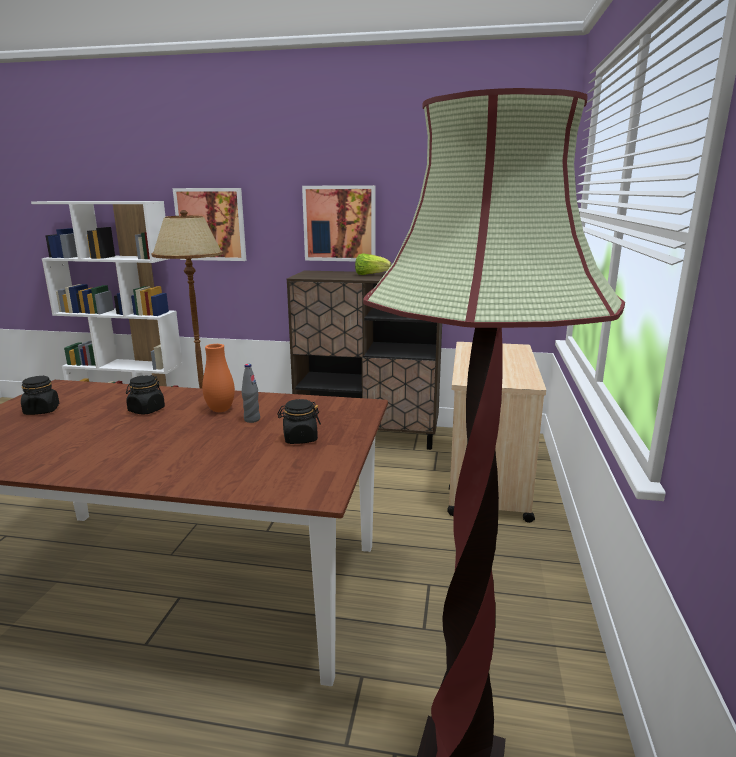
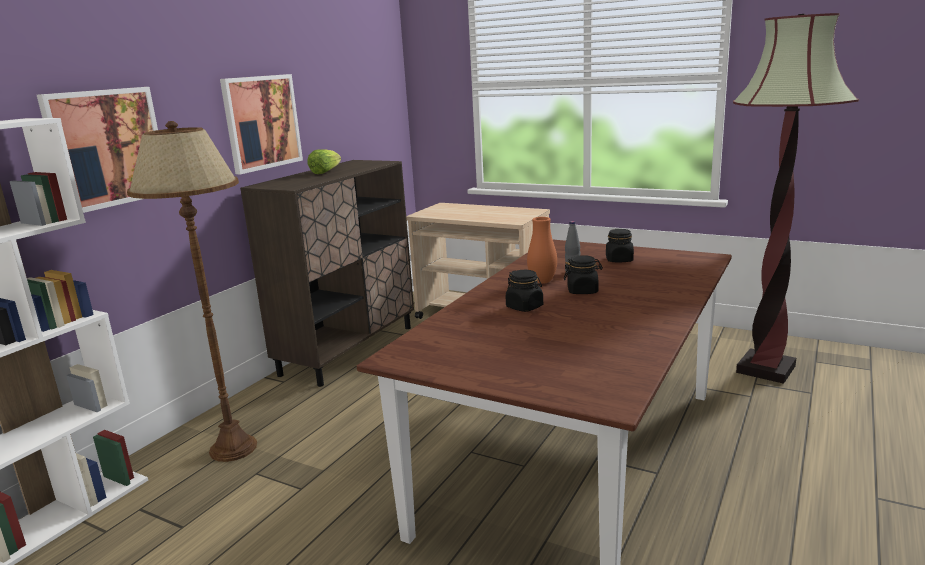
camera: 70 degrees left, 0 degrees up
(42, 411) = (493, 353): black jar -> black jar (582, 291)

